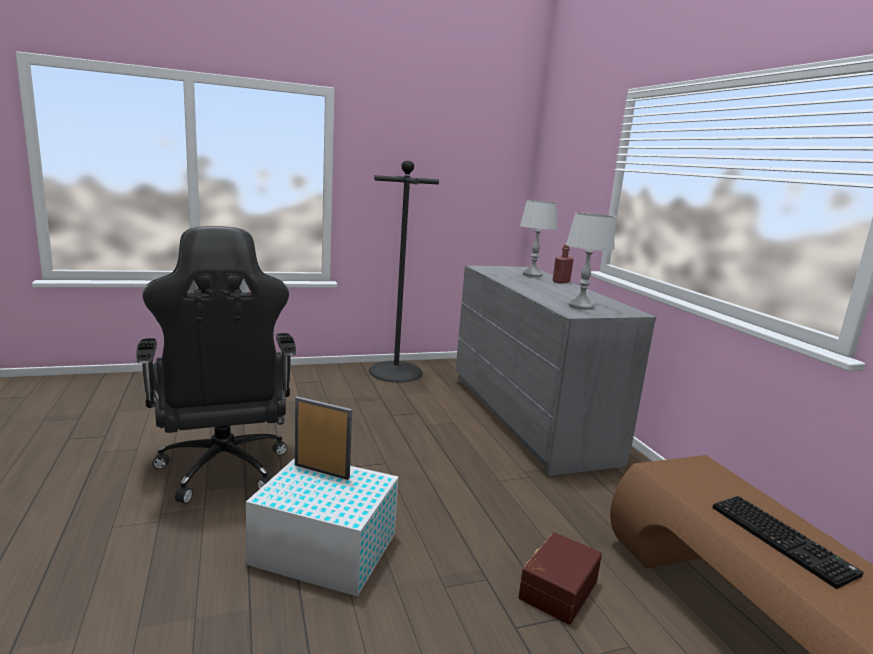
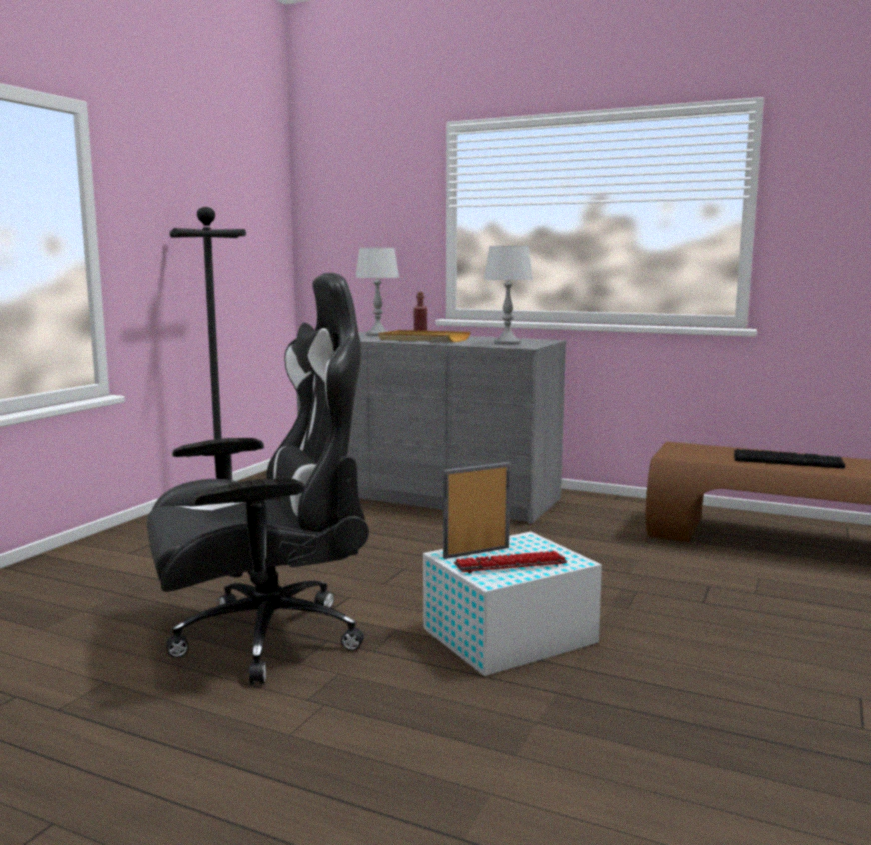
camera: 45 degrees left, 5 degrees down
(222, 465) = (257, 641): black office chair -> black office chair turned 45 degrees counterclockwise
(311, 492) = (510, 564): none -> keyboard
(536, 287) = (423, 339): none -> beige tray
(556, 588) = (676, 574): brown storage box -> none

